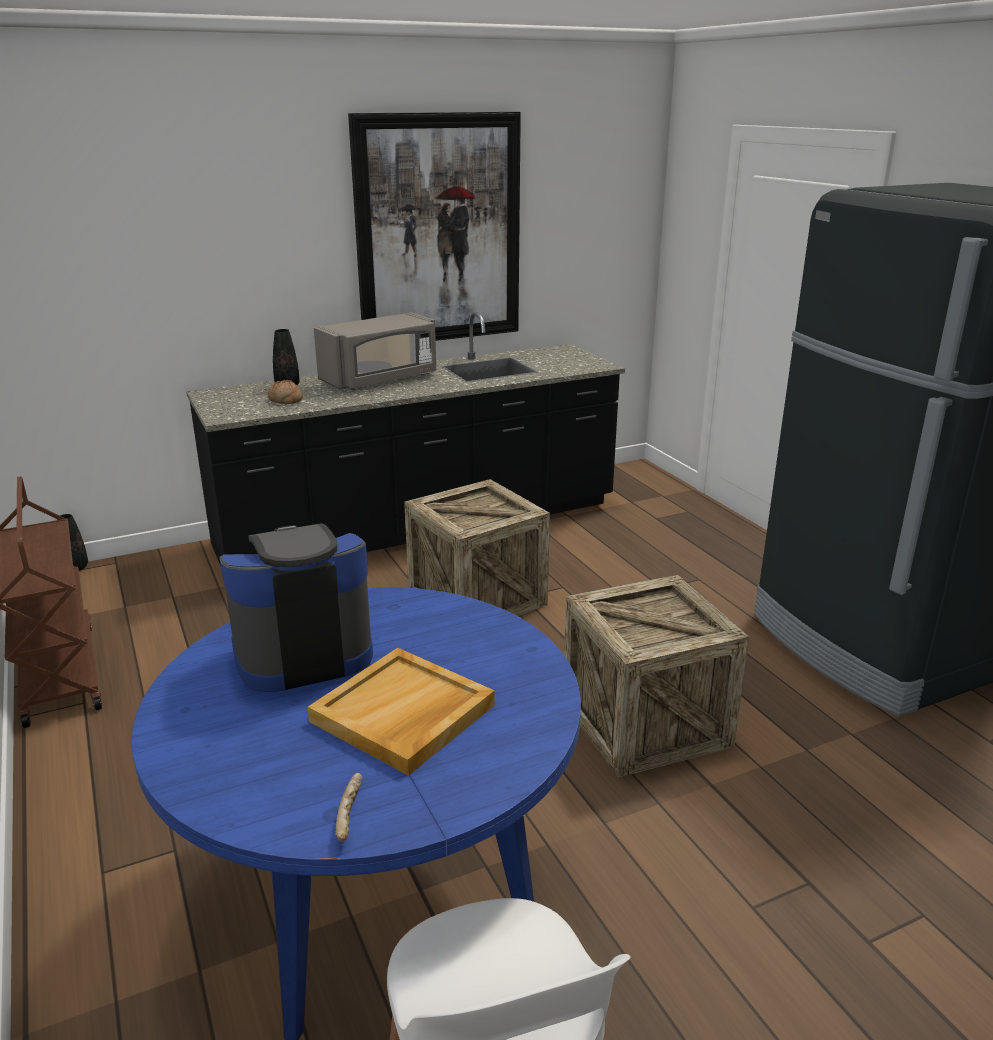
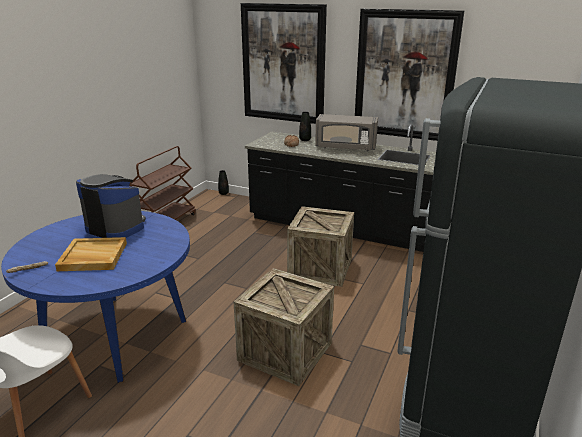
camera: 50 degrees right, 0 degrees up
(192, 239) = (283, 64): none -> picture

